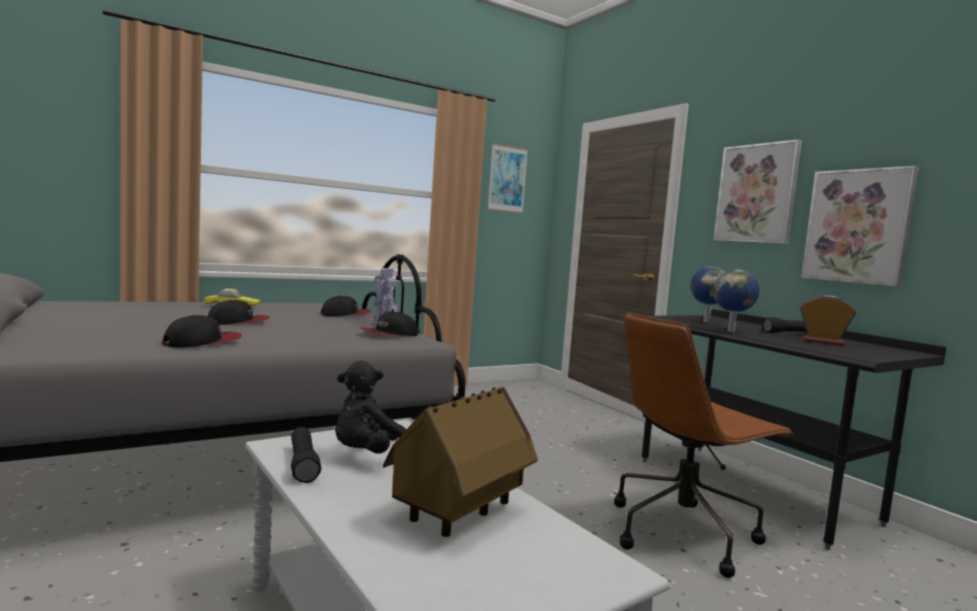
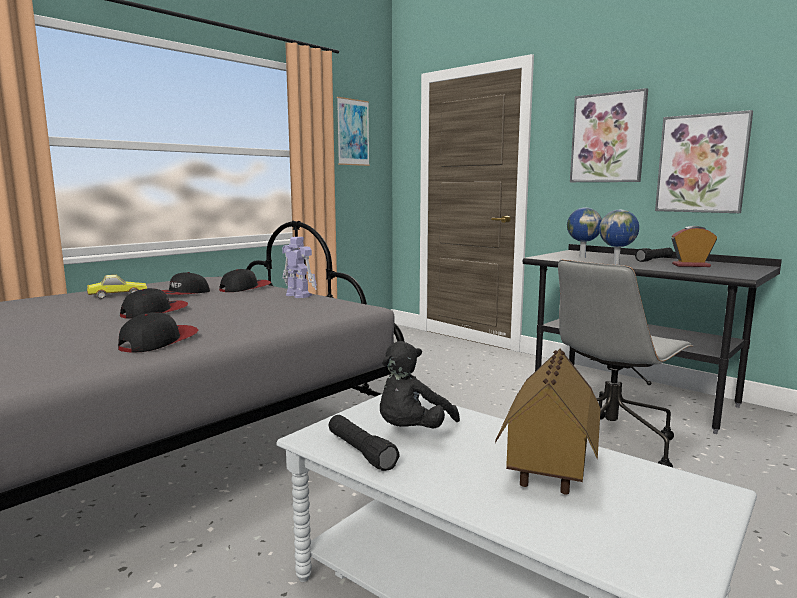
camera: 15 degrees left, 5 degrees up
(389, 334) = (320, 305): cap -> cap (183, 294)
(683, 532) = (610, 442): brown office chair -> grey office chair

